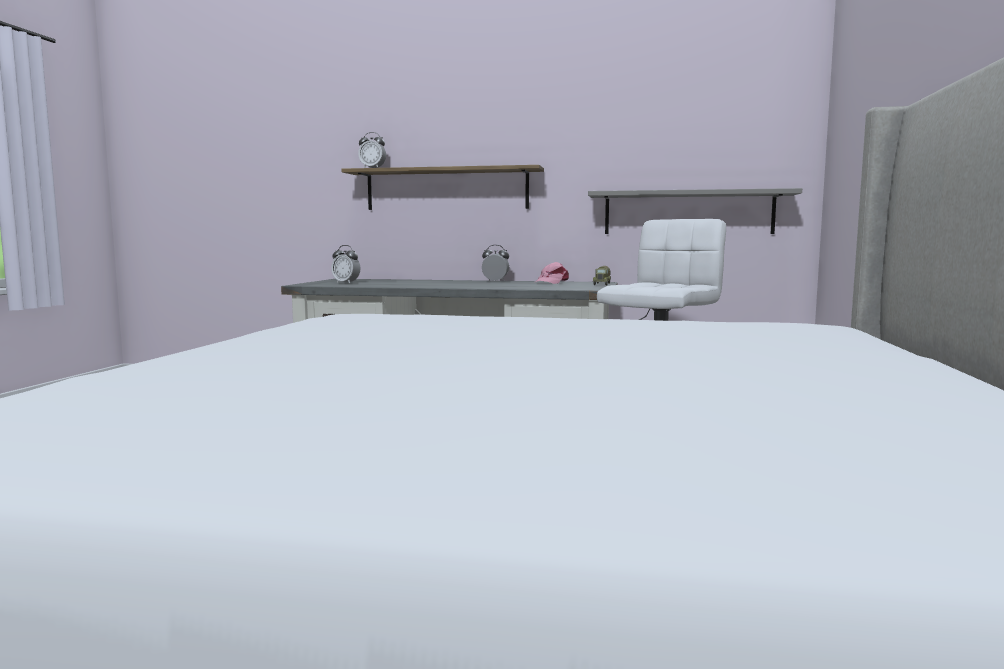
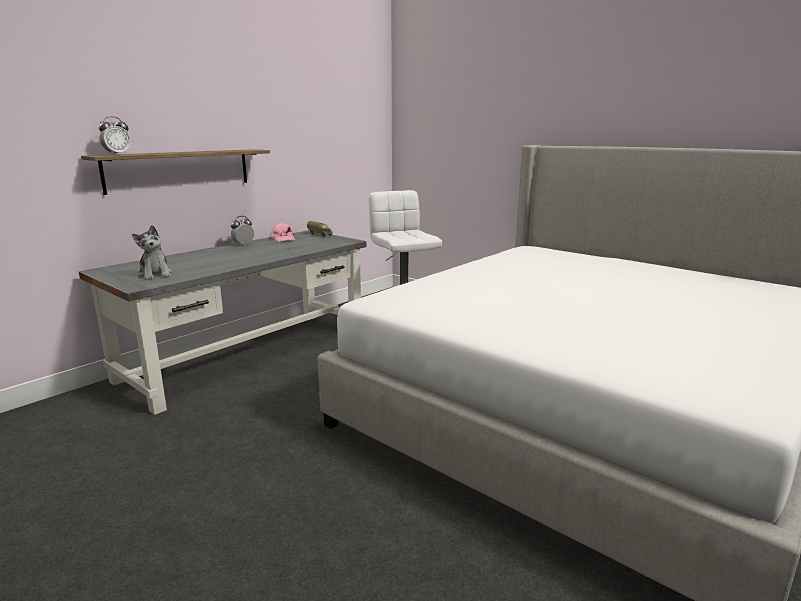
camera: 60 degrees left, 10 degrees up
(346, 283) = (155, 274): alarm clock -> plush toy
(688, 213) = (338, 178): grey shelf -> none

